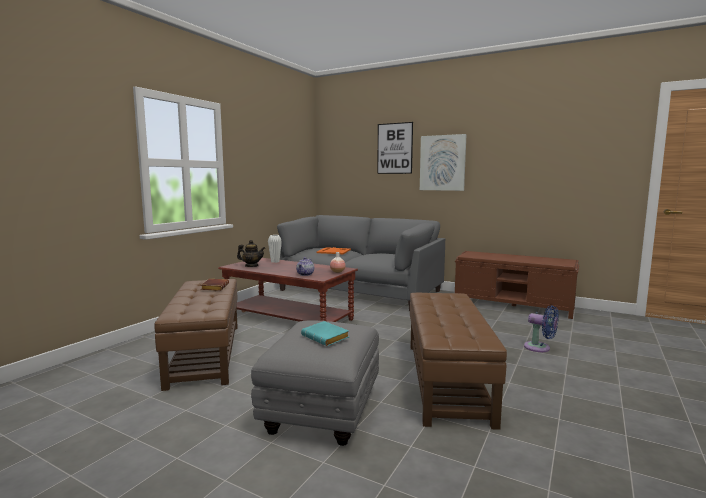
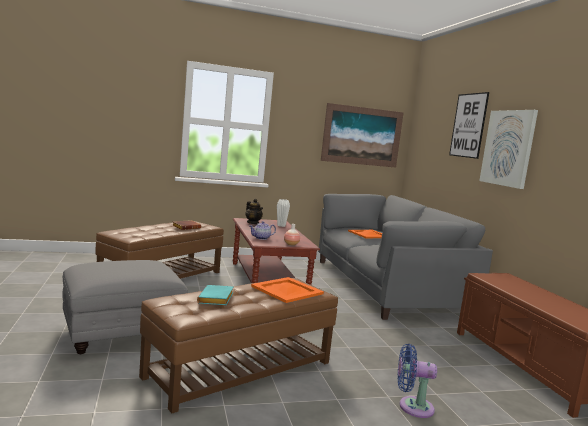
camera: 45 degrees right, 0 degrees up
(289, 165) = (362, 136): none -> picture
(327, 338) = (115, 269): turquoise book -> turquoise book (216, 299)
(447, 300) = (287, 290): none -> orange tray
(540, 348) = (412, 407): blue fan -> blue fan turned 105 degrees clockwise

